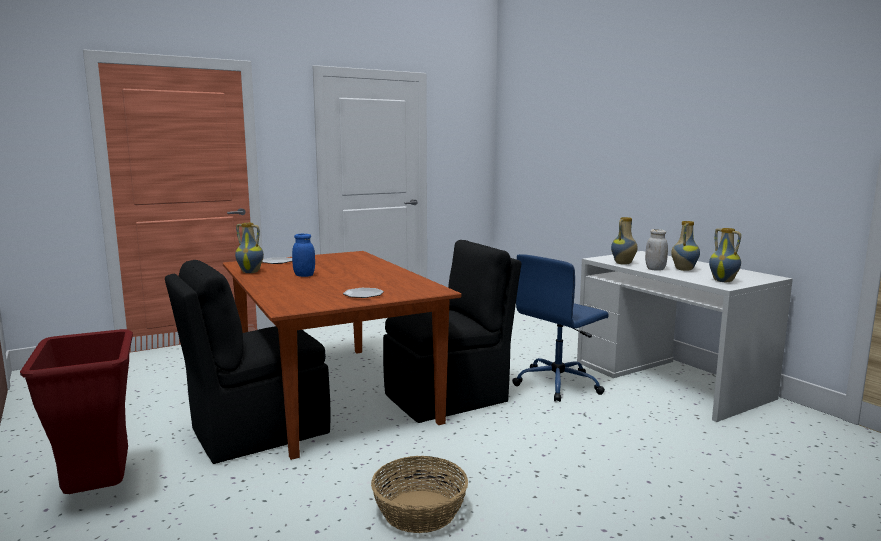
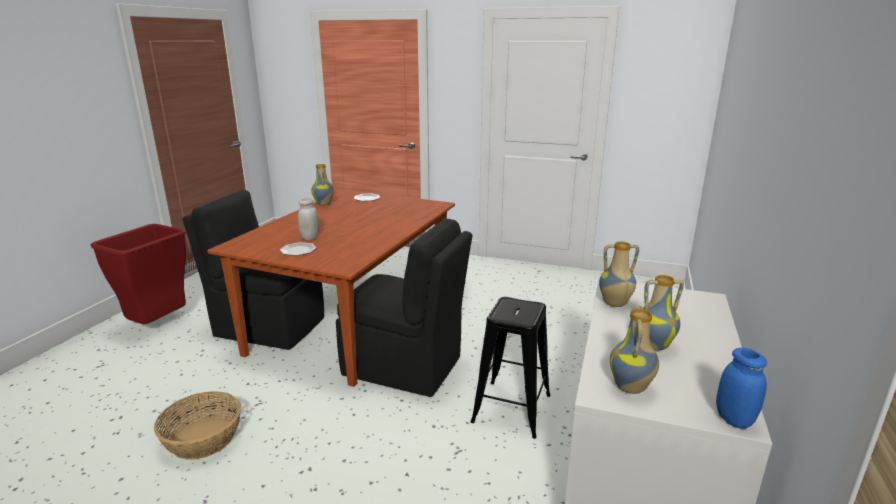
camera: 50 degrees right, 10 degrees up
(304, 275) = (334, 218): blue jar -> blue jar (734, 419)
(558, 384) = (511, 408): blue office chair -> black stool
(655, 269) = (618, 328): white jar -> white jar (310, 237)

